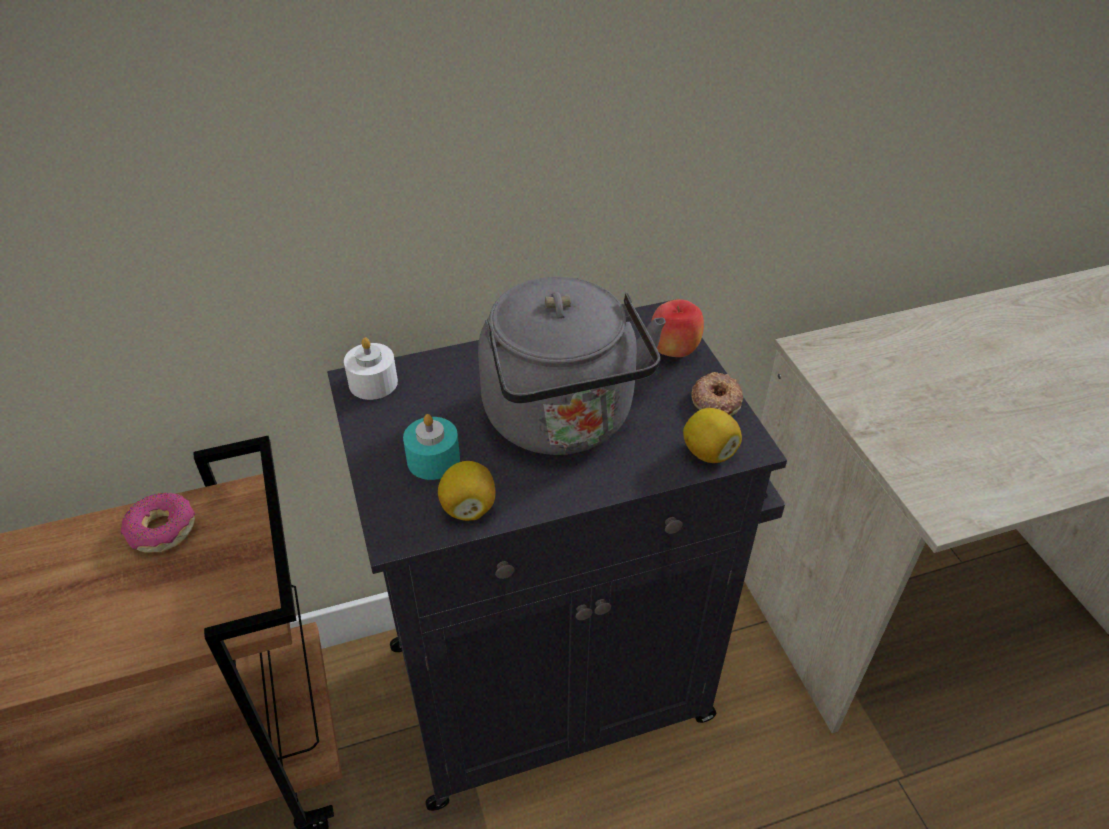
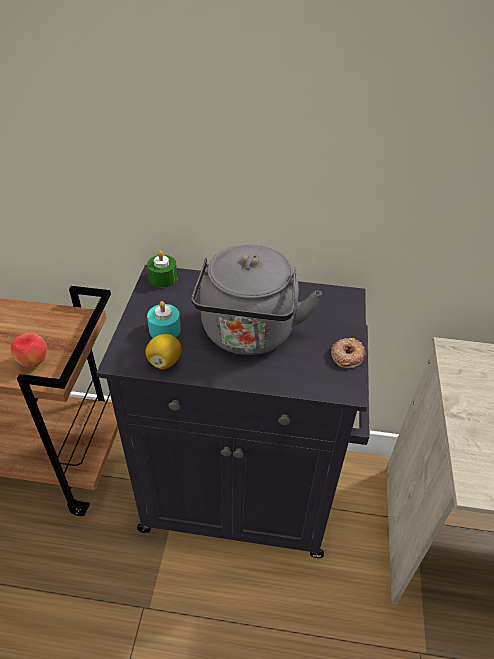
camera: 25 degrees right, 0 degrees up
(162, 530) = (40, 320): donut -> none
(373, 383) = (163, 278): white candle -> green candle
(673, 351) = (341, 318): apple -> apple (33, 362)
(708, 452) = (320, 384): lemon -> none

